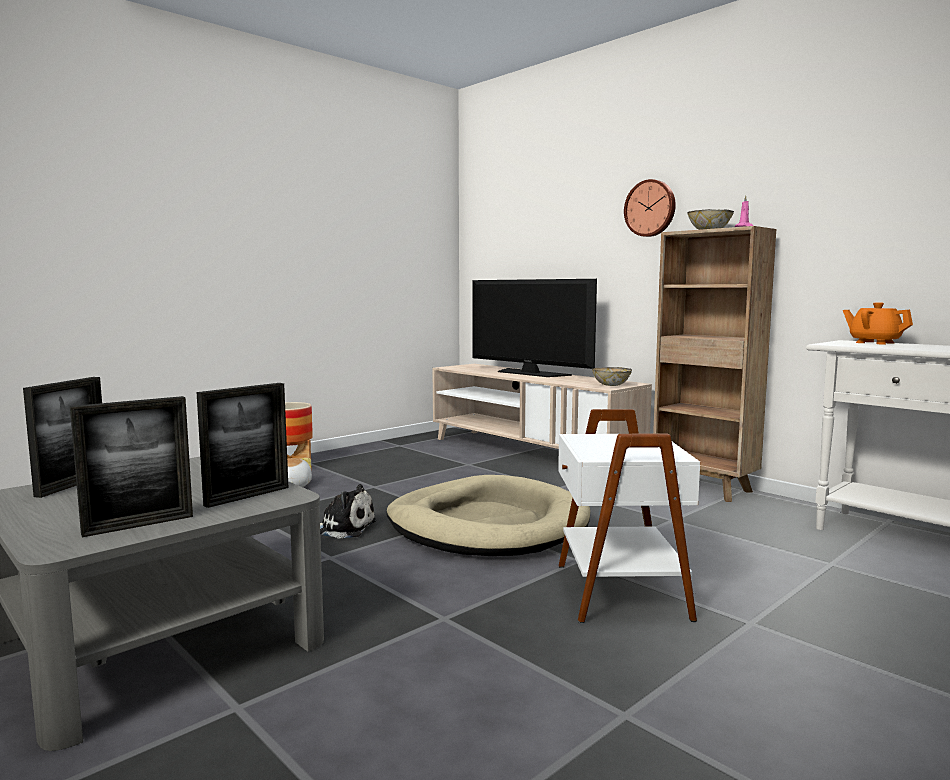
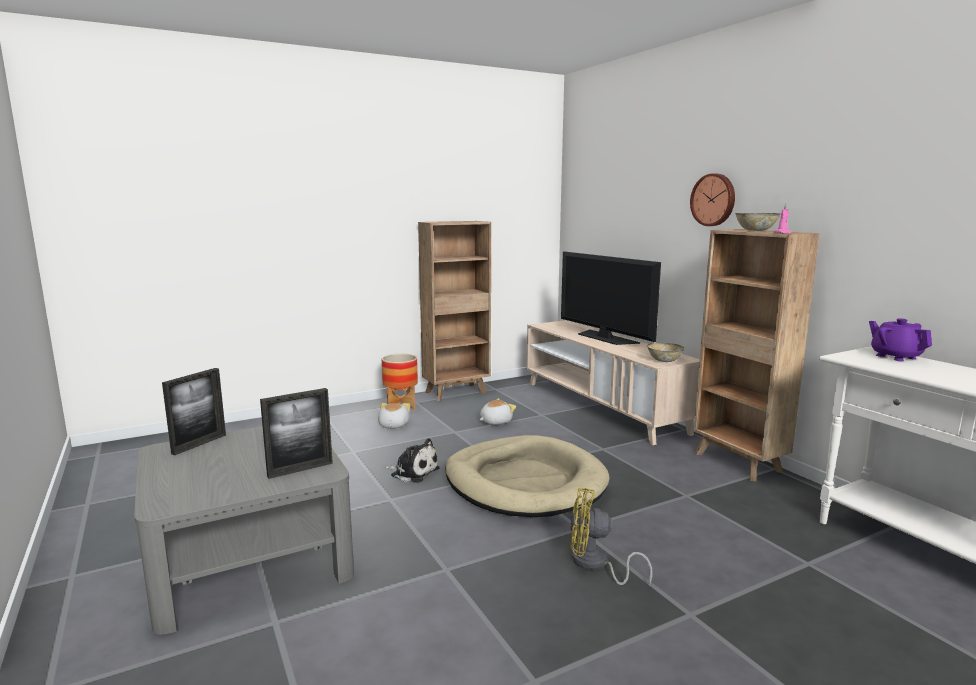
camera: 15 degrees right, 5 degrees up
(139, 525) = (217, 491): picture frame -> none
(355, 451) = (457, 392): none -> brown bookcase
(417, 474) = (495, 422): none -> plush toy
(617, 591) = (595, 564): white side table -> yellow fan
(874, 343) = (895, 357): orange teapot -> purple teapot

